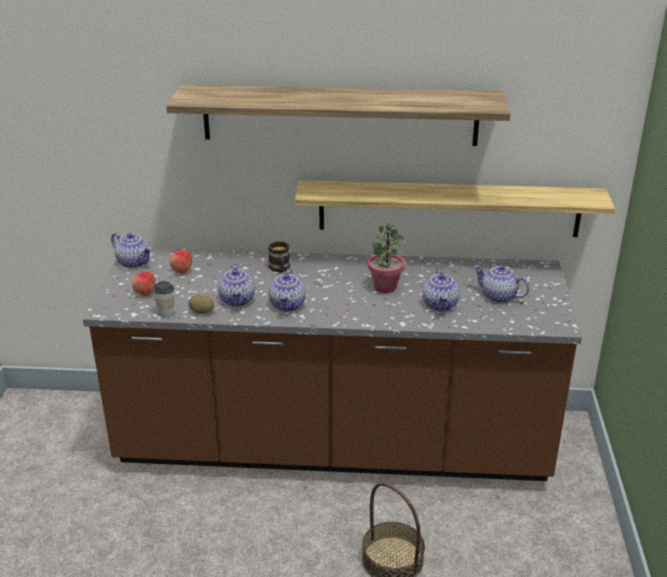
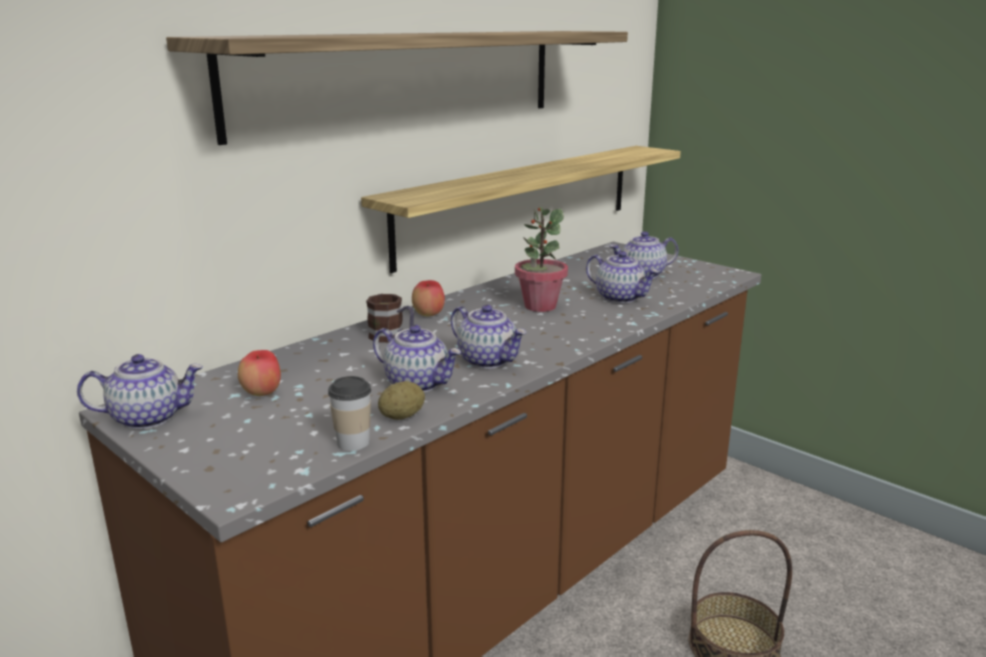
camera: 50 degrees left, 10 degrees down
(145, 294) = (262, 440): apple -> apple (428, 315)

